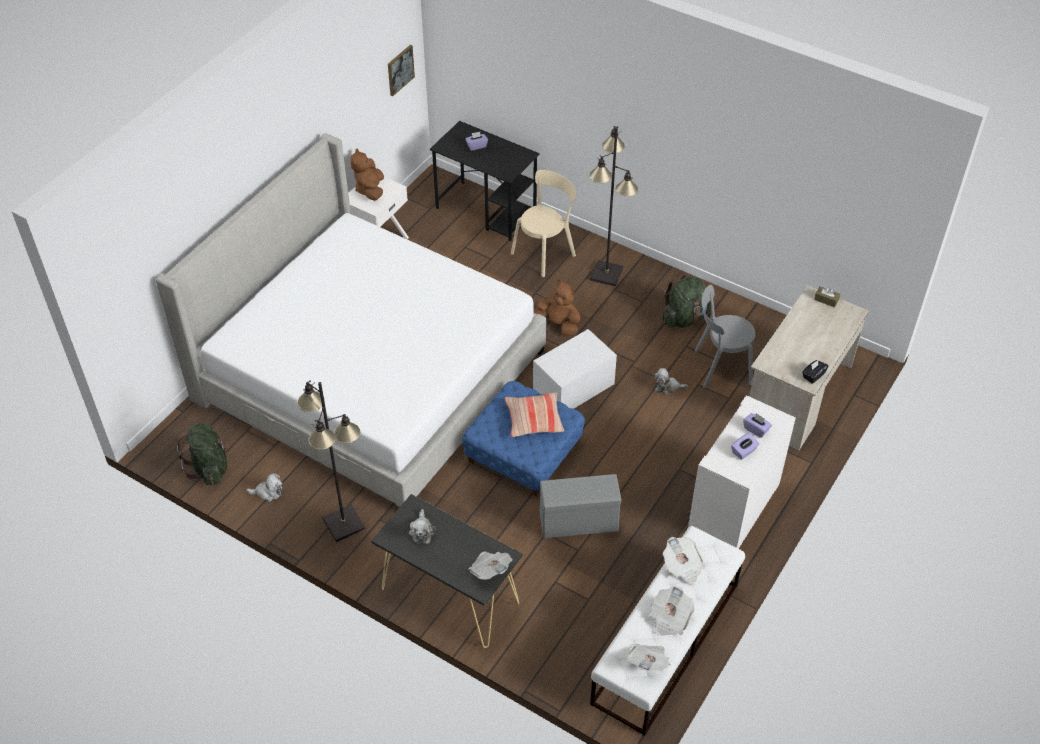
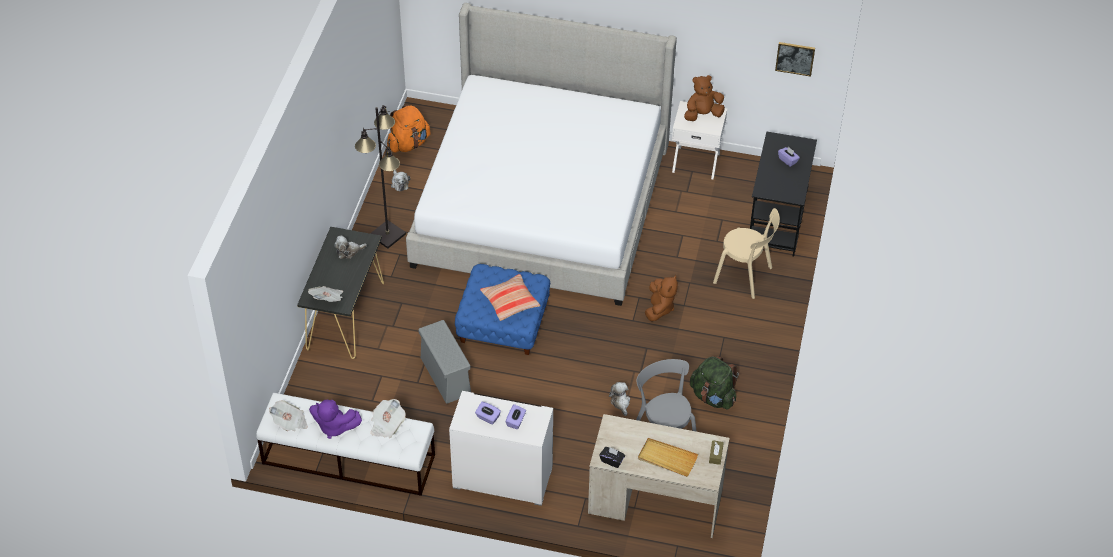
camera: 70 degrees right, 0 degrees up
(209, 468) = (408, 144): green backpack -> orange backpack
(573, 386) = (590, 337): white storage box -> none
(607, 274) = (741, 327): black floor lamp -> none
(669, 619) = (334, 427): newspaper -> purple plush toy
(821, 335) = (667, 459): none -> beige tray

